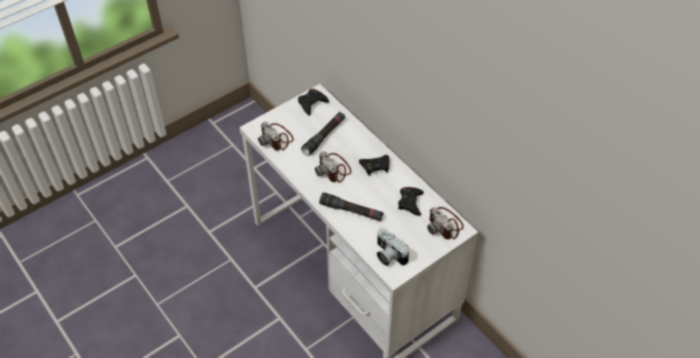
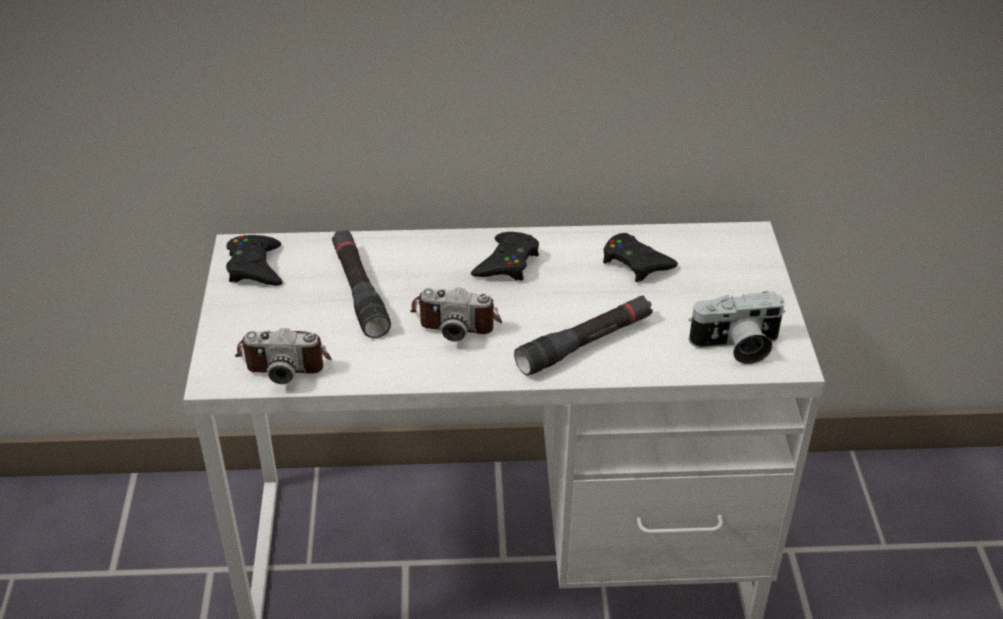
camera: 55 degrees left, 10 degrees down
(445, 225) = (723, 248): camera -> none

